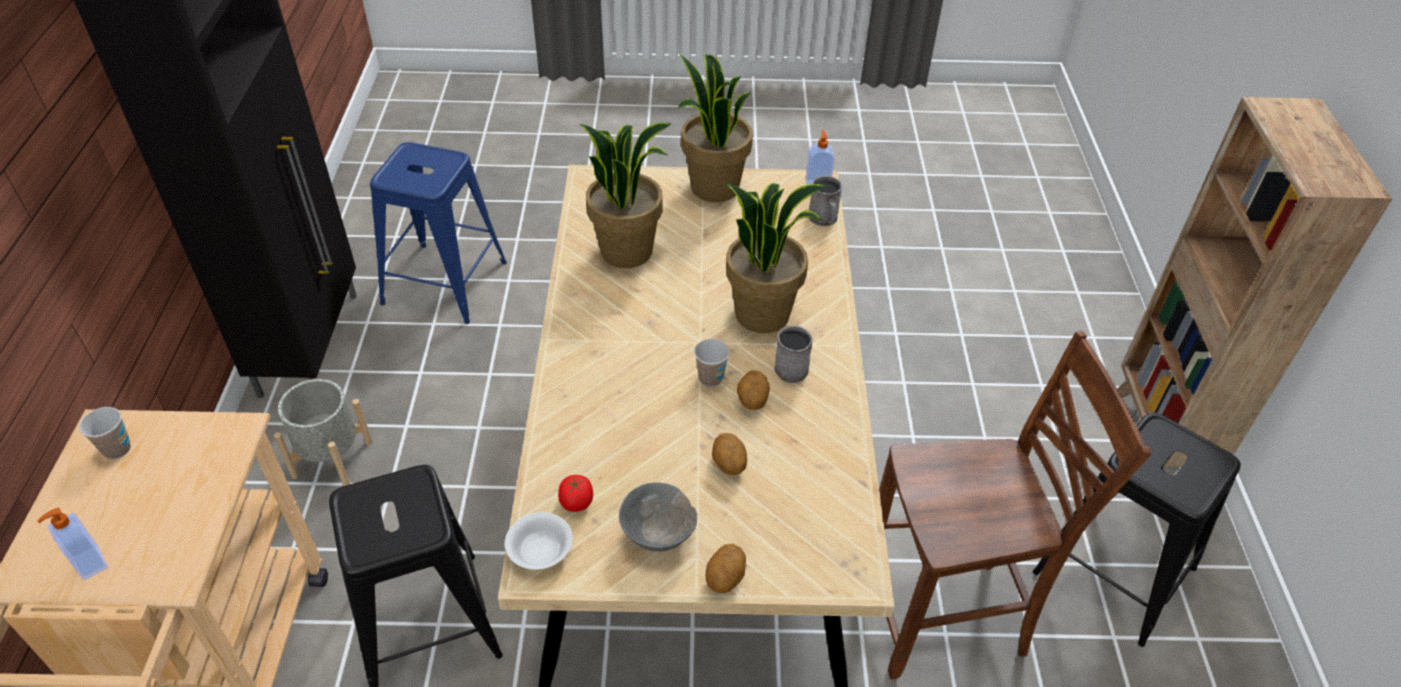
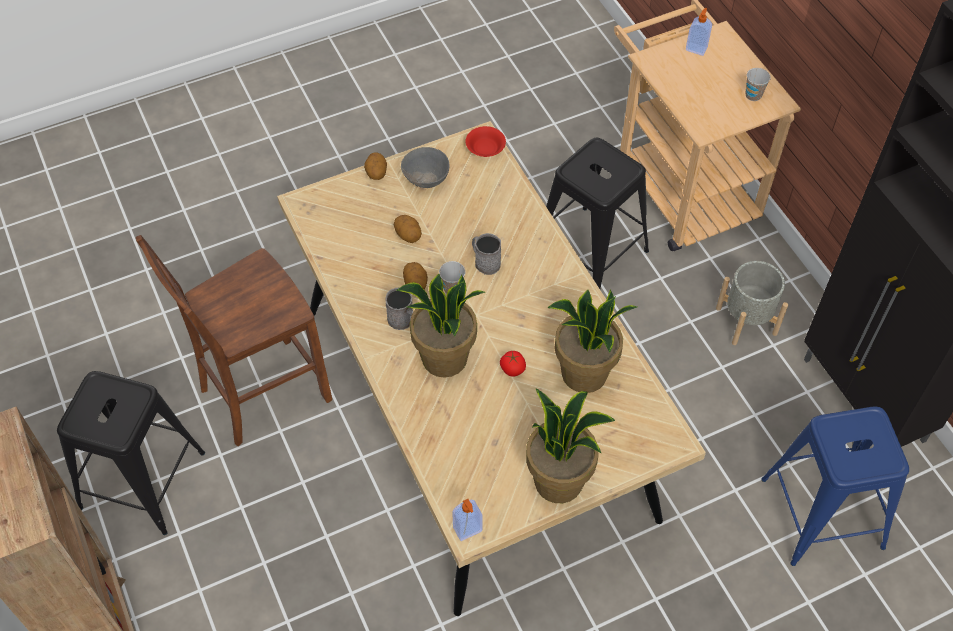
camera: 155 degrees right, 10 degrees up
(540, 551) = (485, 148): white bowl -> red bowl
(576, 502) = (484, 179): tomato -> tomato (512, 369)
(824, 219) = (441, 485): grey mug -> grey mug (485, 262)

